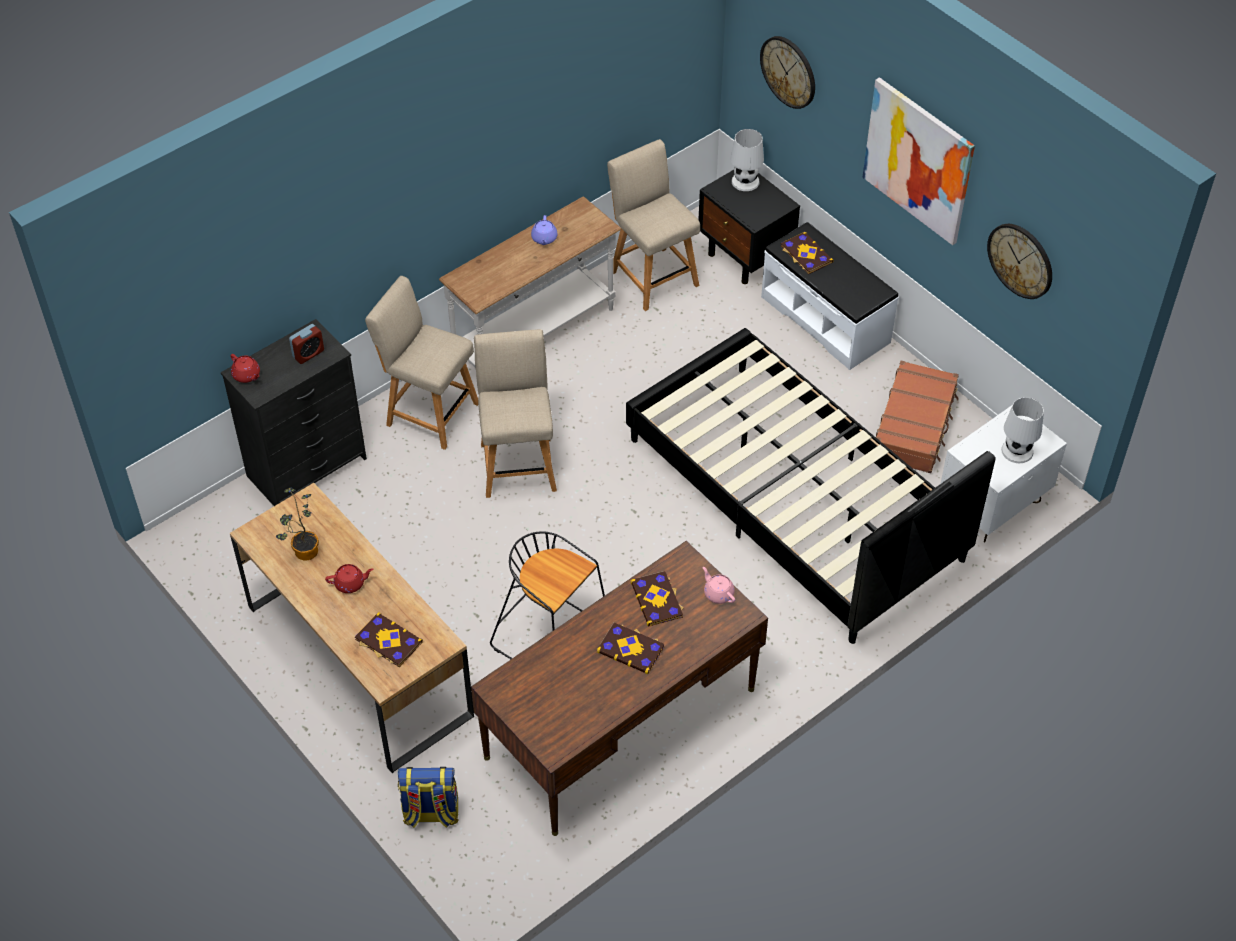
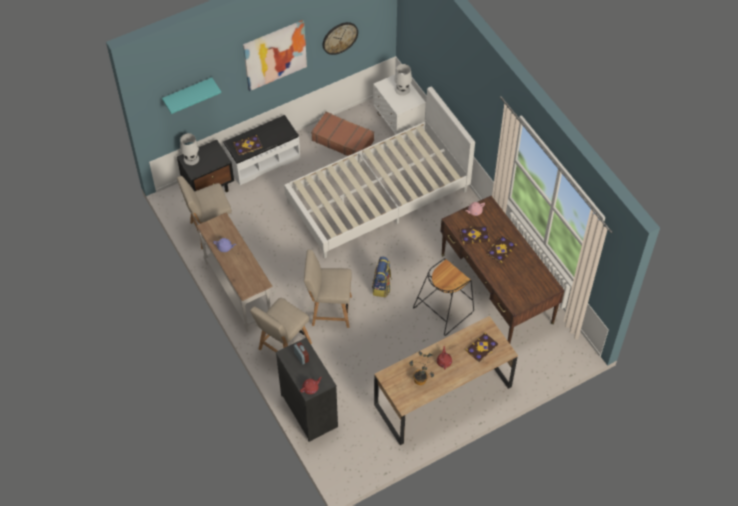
camera: 80 degrees left, 5 degrees up
(431, 813) = (536, 372): backpack -> backpack (382, 286)
(788, 71) = (188, 94): wall clock -> turquoise shelf
(794, 499) = (378, 197): black bed -> white bed

